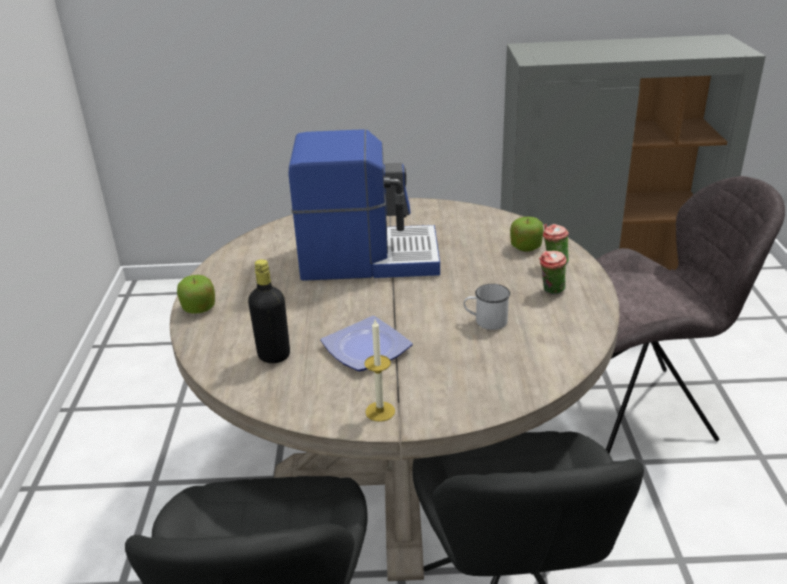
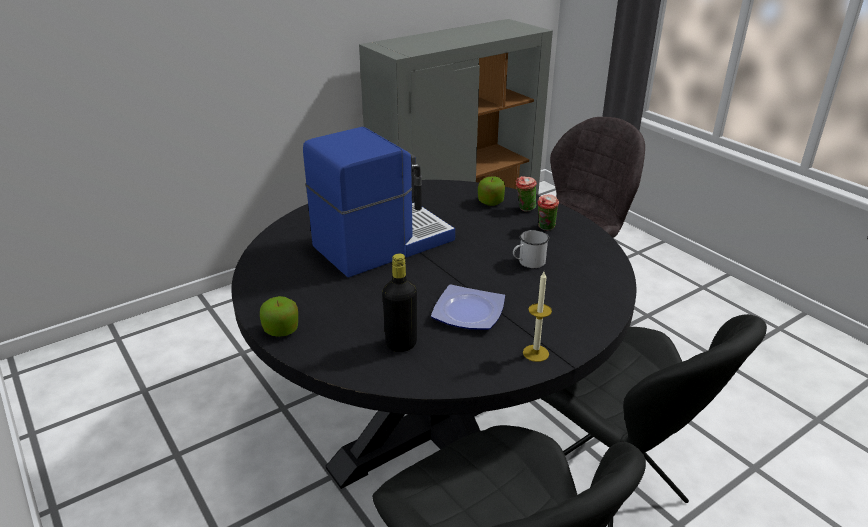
camera: 35 degrees left, 0 degrees up
(401, 475) = (434, 427): beige dining table -> black dining table

